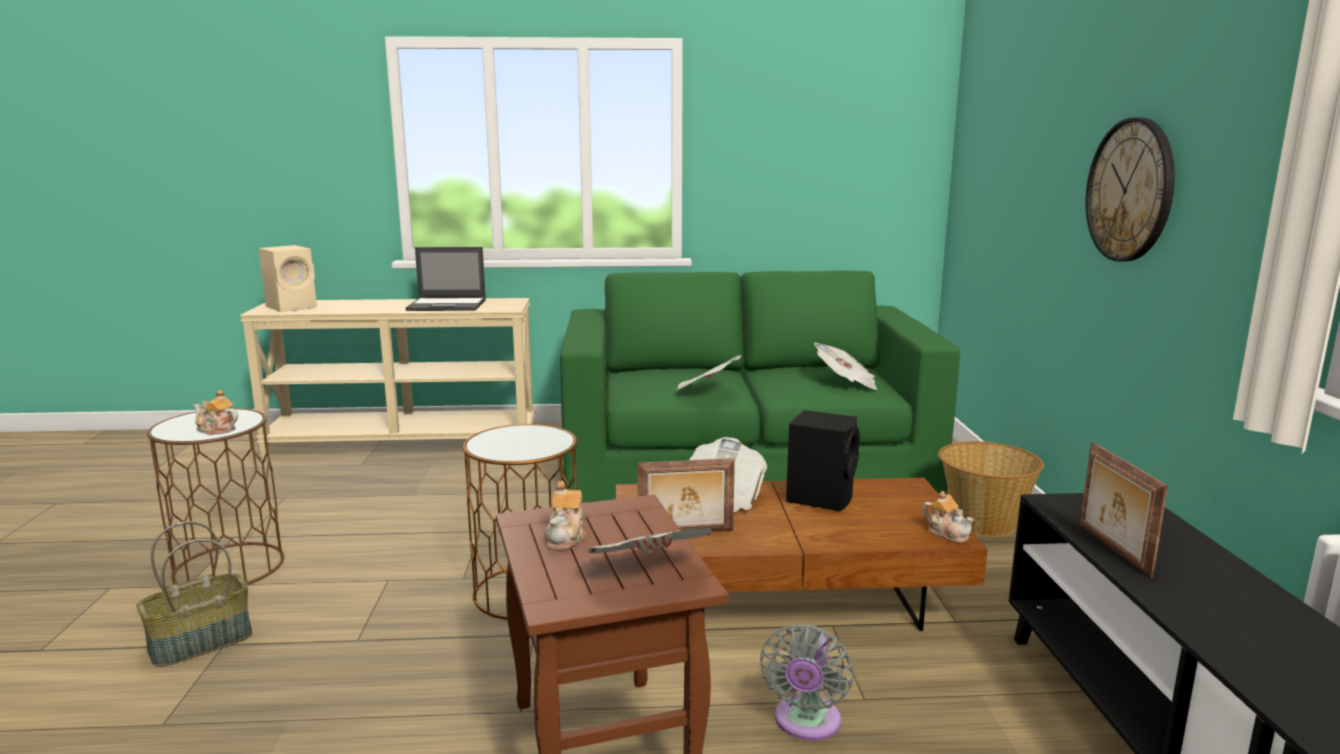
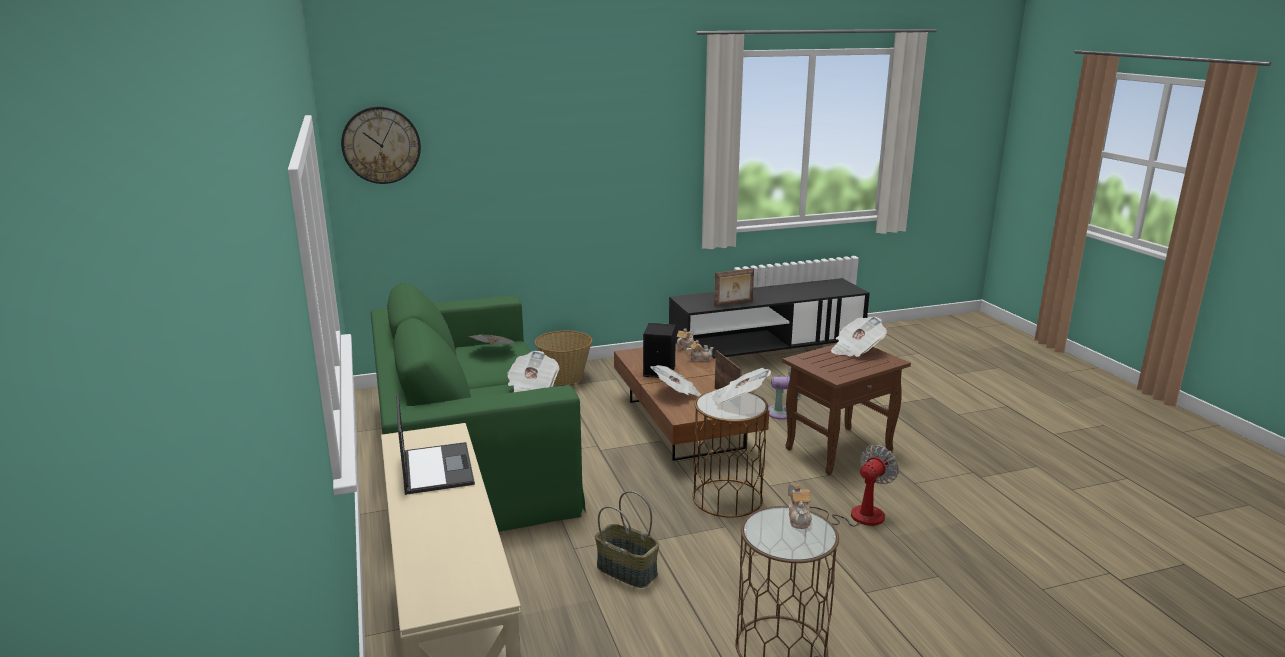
camera: 105 degrees left, 5 degrees up
(200, 644) = (873, 603): basket -> basket (628, 570)
(293, 307) = (460, 577): beige speaker -> none
(381, 693) = (854, 515): none -> fan
(526, 446) = (738, 400): none -> newspaper
(566, 538) = (844, 367): teapot -> teapot (699, 359)
(1130, 190) = (589, 177): wall clock -> wall clock (381, 145)

